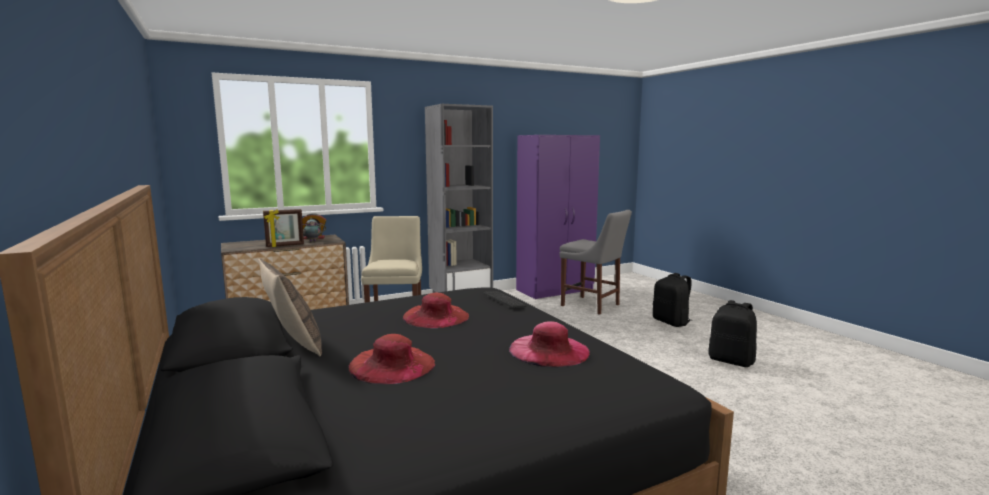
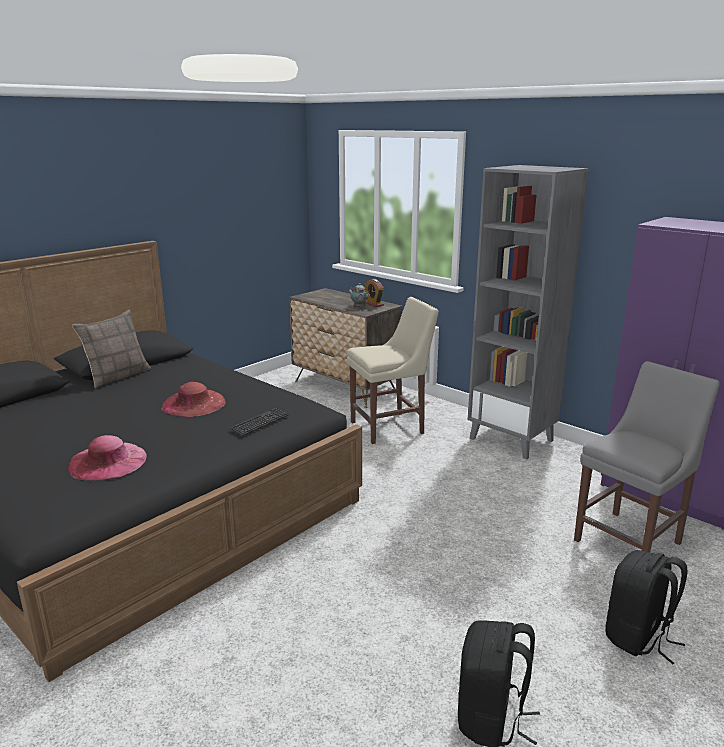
camera: 70 degrees right, 10 degrees up
(285, 245) = (329, 304): picture frame -> none
(392, 364) = (77, 411): red hat -> none
(592, 306) = (631, 540): grey chair -> grey chair turned 150 degrees counterclockwise

